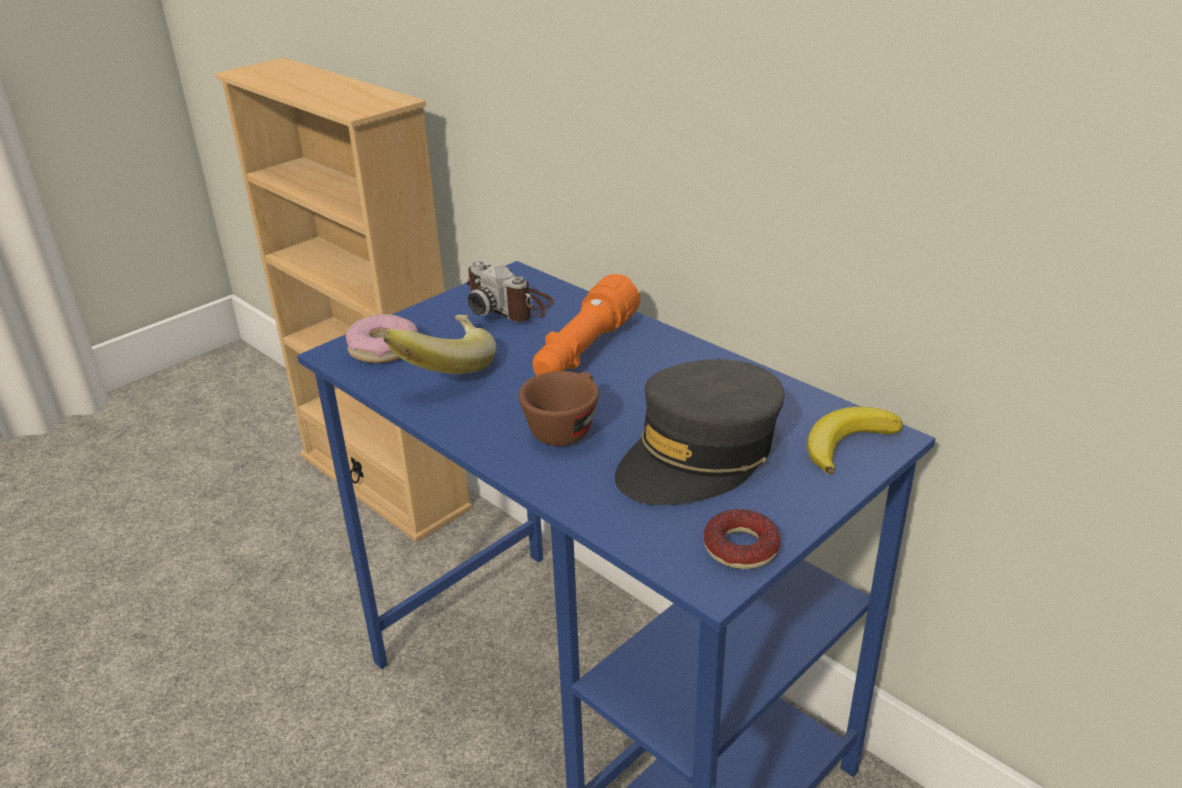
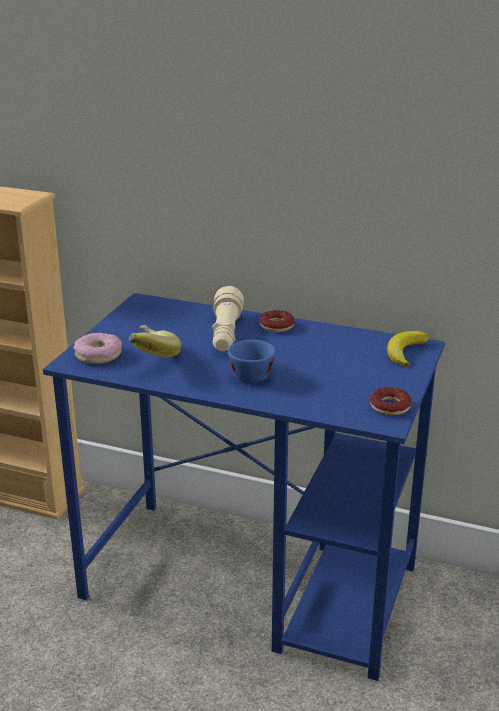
camera: 25 degrees left, 5 degrees down
(510, 305) = (157, 318): camera -> none
(565, 427) = (251, 373): brown cup -> blue cup
(584, 351) = (226, 334): orange flashlight -> beige flashlight
(671, 351) = (277, 326): none -> donut
(699, 456) = (336, 372): grey cap -> none

